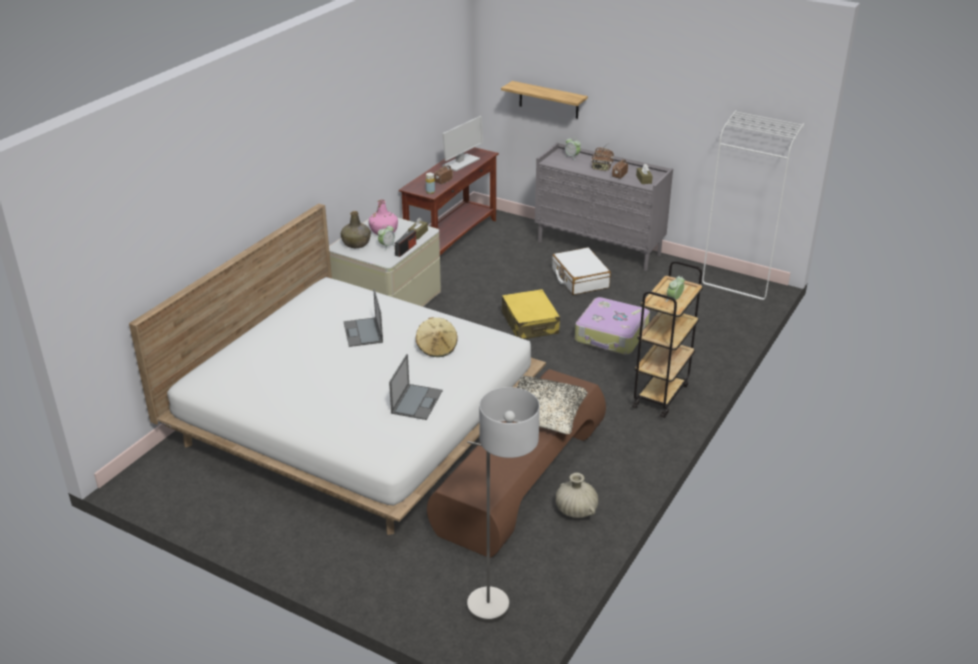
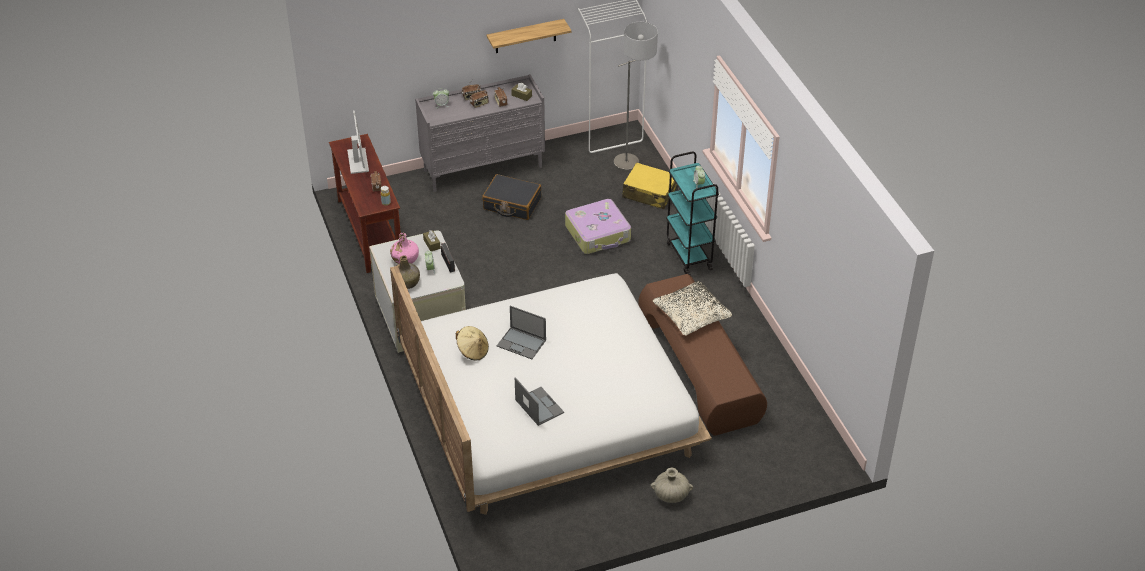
camera: 50 degrees left, 10 degrees up
(417, 401) = (634, 361): laptop -> laptop (538, 406)
(437, 348) = (583, 319): beige hat -> beige hat (472, 351)
(500, 609) = (803, 444): grey floor lamp -> grey floor lamp (633, 161)
(530, 323) = (537, 262): yellow suitcase -> yellow suitcase (649, 193)
(548, 100) = (401, 66): shelf -> shelf (525, 36)
(576, 510) = (753, 362): beige vase -> beige vase (671, 495)
(580, 279) = (512, 204): white suitcase -> black suitcase
(661, 397) = (689, 257): brown cart -> turquoise cart

